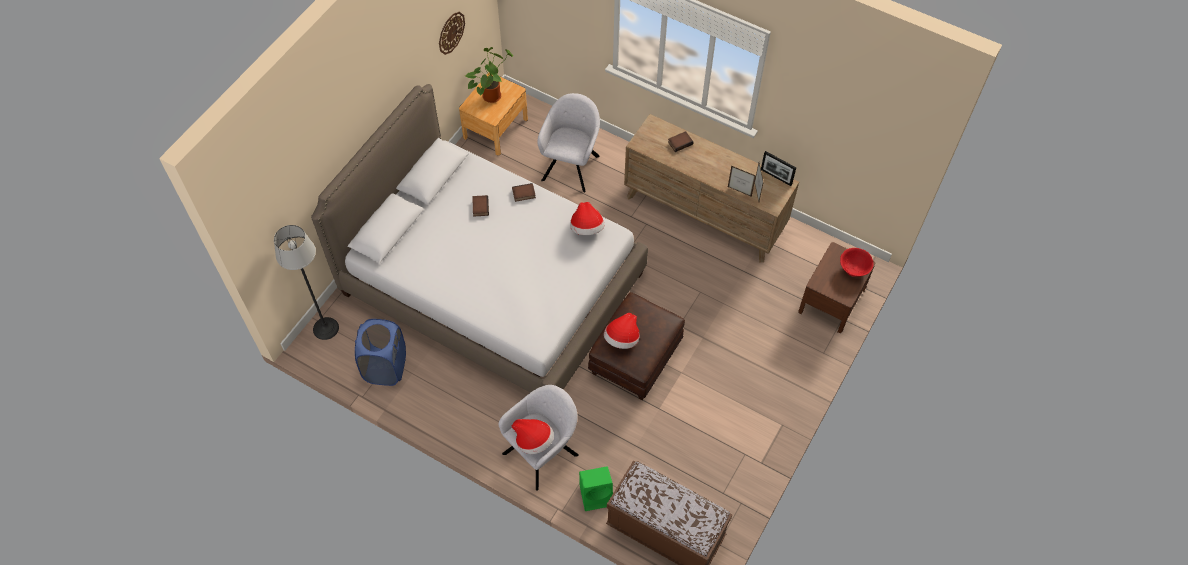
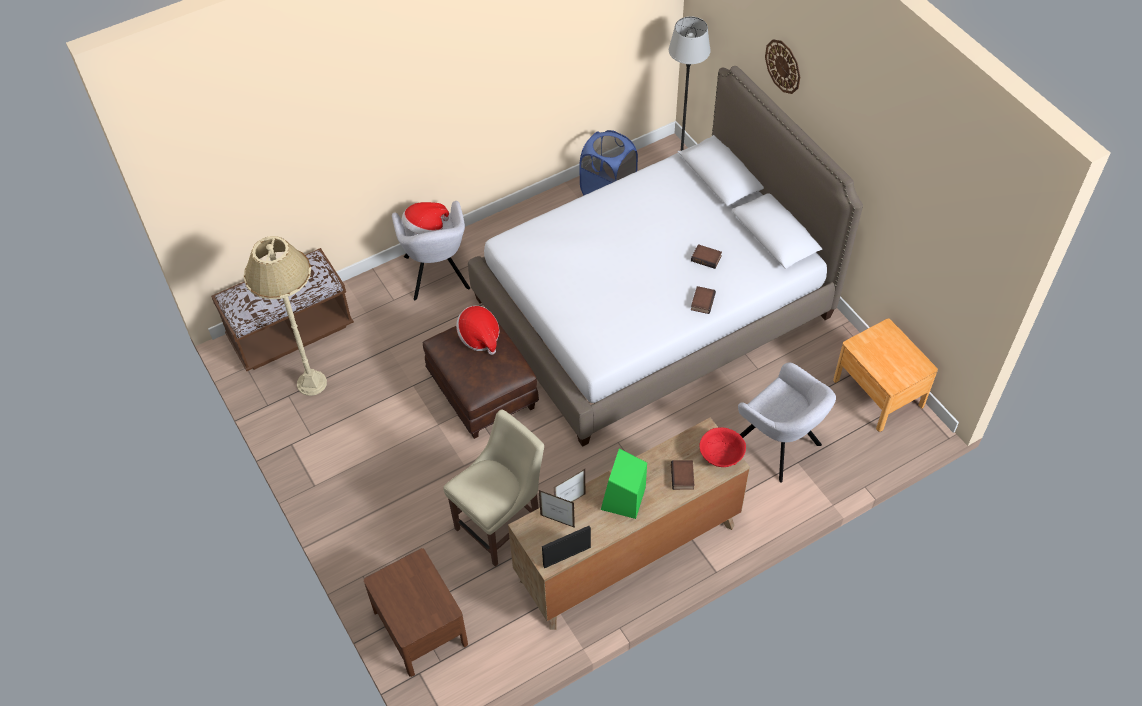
camera: 120 degrees right, 5 degrees down
(451, 32) = (925, 236): wall clock -> wall clock (783, 66)
(491, 94) = (896, 357): potted plant -> none
(587, 228) = (620, 339): hat -> none
(597, 495) = (365, 297): green speaker -> green speaker (623, 500)
(701, 482) = (312, 383): none -> beige floor lamp
(732, 292) = (501, 525): none -> beige chair
(853, 269) = (408, 615): red bowl -> red bowl (721, 457)

